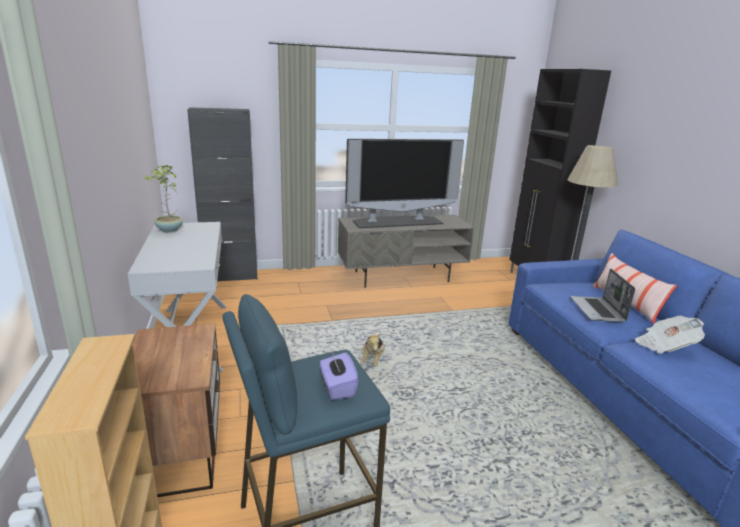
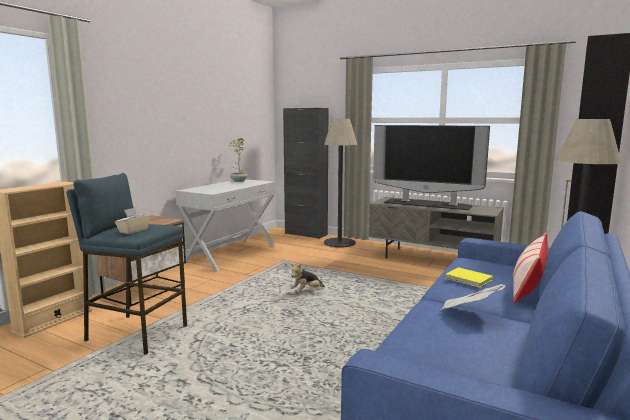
camera: 45 degrees right, 10 degrees down
(289, 279) = (339, 243): none -> floor lamp
(337, 387) = (133, 231): purple tissue box -> beige tissue box
(598, 310) = (469, 279): laptop -> yellow book

